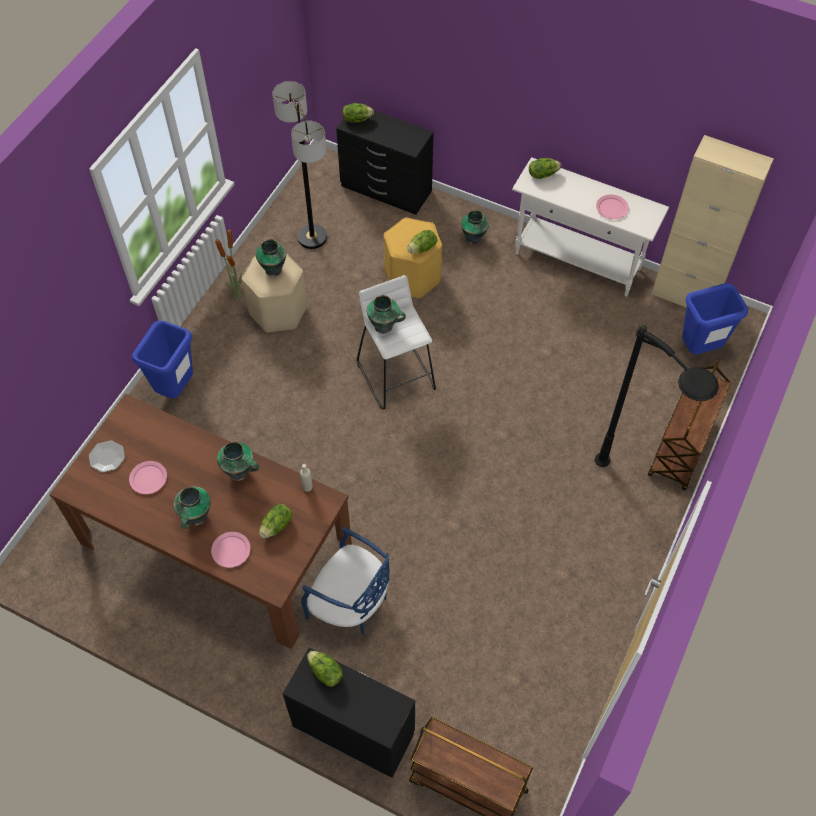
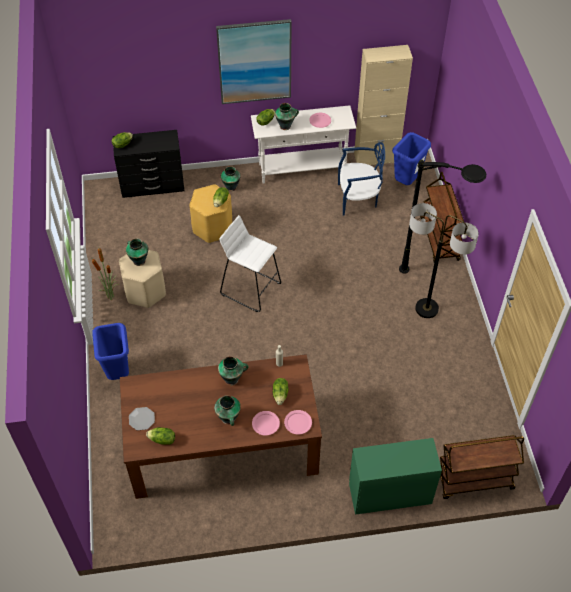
camera: 35 degrees left, 5 degrees down
(148, 478) = (179, 415): pink plate -> pink plate (297, 423)
(312, 237) = (129, 237): floor lamp -> floor lamp (426, 308)
(325, 672) = (373, 455): lettuce -> lettuce (162, 440)
(350, 603) = (331, 428): blue chair -> blue chair (358, 198)
(353, 728) = (389, 492): black dresser -> green dresser
(384, 327) = (243, 253): vase -> vase (286, 126)
(550, 86) = (254, 62): none -> picture

